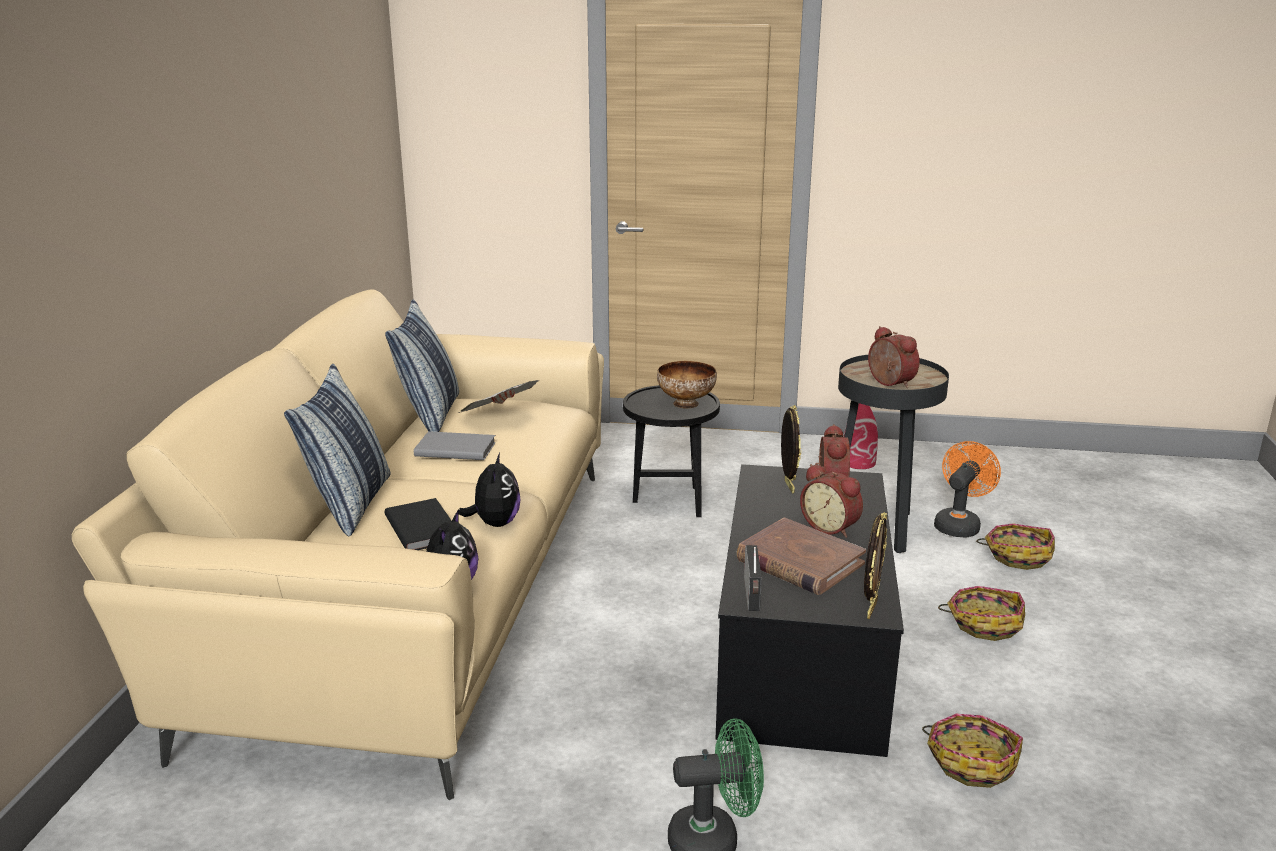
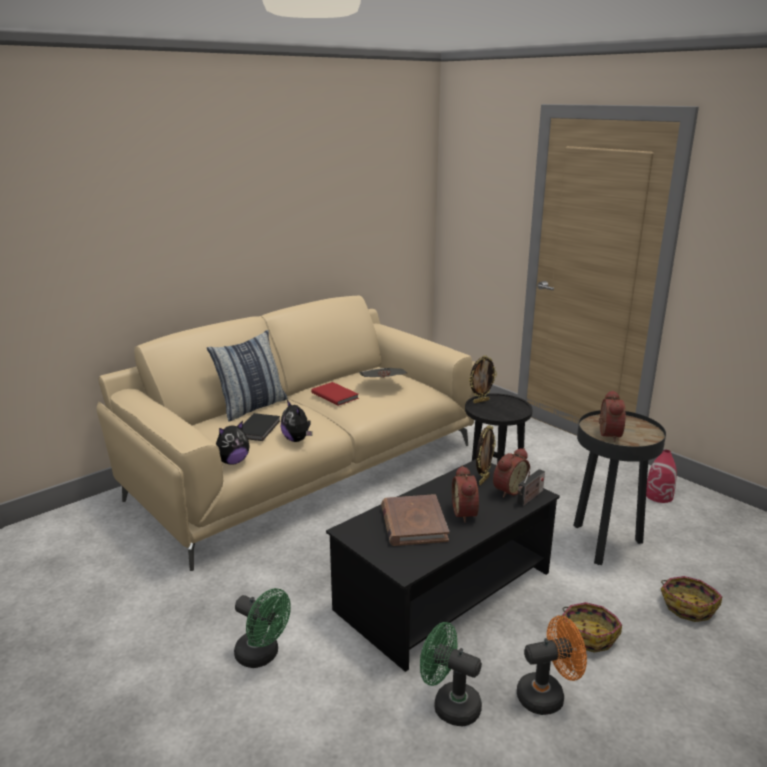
camera: 40 degrees right, 0 degrees up
(430, 415) = (355, 374): pillow -> none
(455, 448) = (335, 395): grey book -> red book
(495, 523) = (297, 439): plush toy -> plush toy turned 105 degrees clockwise
(685, 404) = (505, 411): bowl -> none
(753, 595) = (358, 529): radio -> radio (529, 498)
(870, 609) = (406, 566): picture frame -> picture frame (480, 401)
(959, 524) = (673, 566): orange fan -> orange fan (547, 695)
(971, 761) = (449, 704): basket -> green fan

